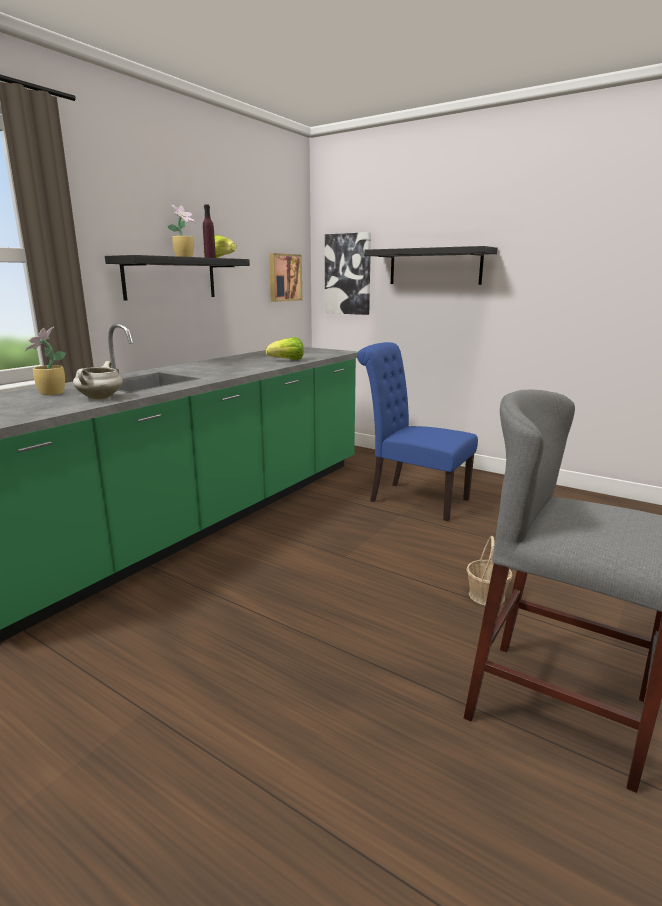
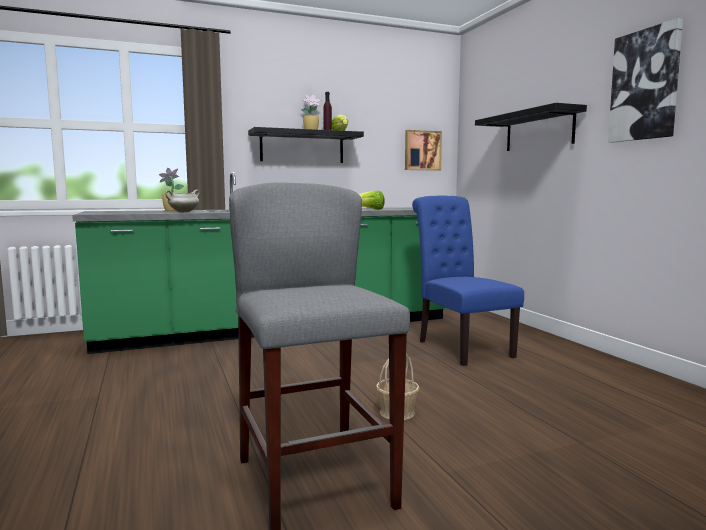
camera: 35 degrees right, 10 degrees down
(348, 274) = (479, 146): picture -> picture (645, 85)

